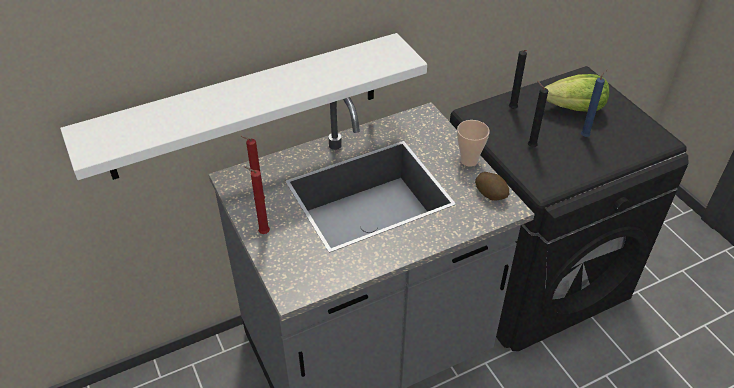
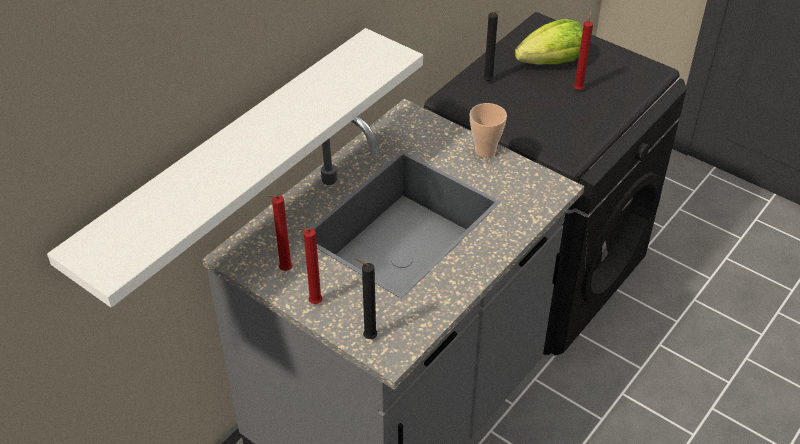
camera: 25 degrees left, 0 degrees up
(491, 194) = (529, 179): potato -> none
(530, 146) = (530, 117): black candle -> black candle (367, 337)
(585, 136) = (578, 89): blue candle -> red candle

